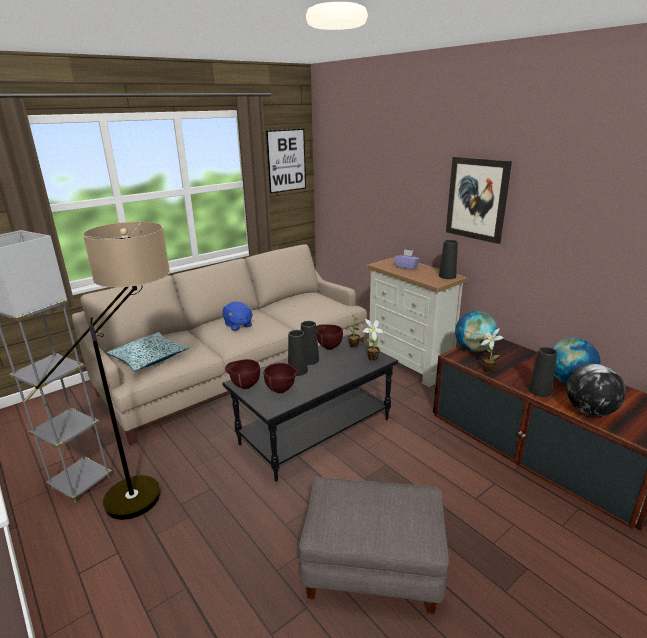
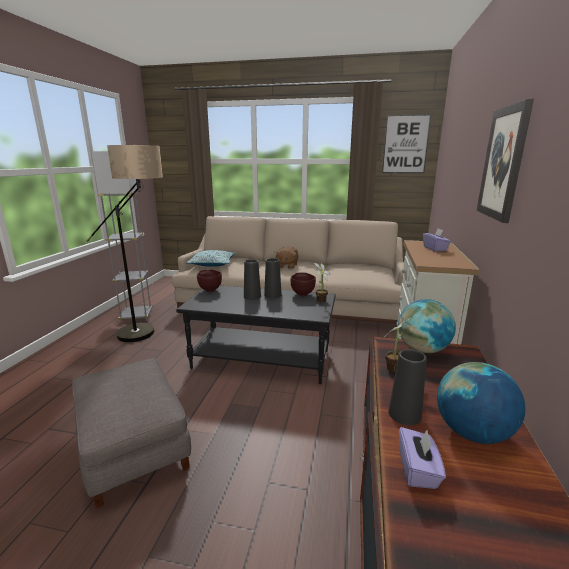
camera: 50 degrees right, 5 degrees down
(238, 325) = (286, 266): blue plush toy -> brown plush toy
(282, 391) = (218, 301): brown bowl -> none
(371, 358) = (312, 312): potted plant -> none
(447, 276) = (456, 263): black vase -> none
(589, 411) = (418, 470): globe -> purple tissue box

